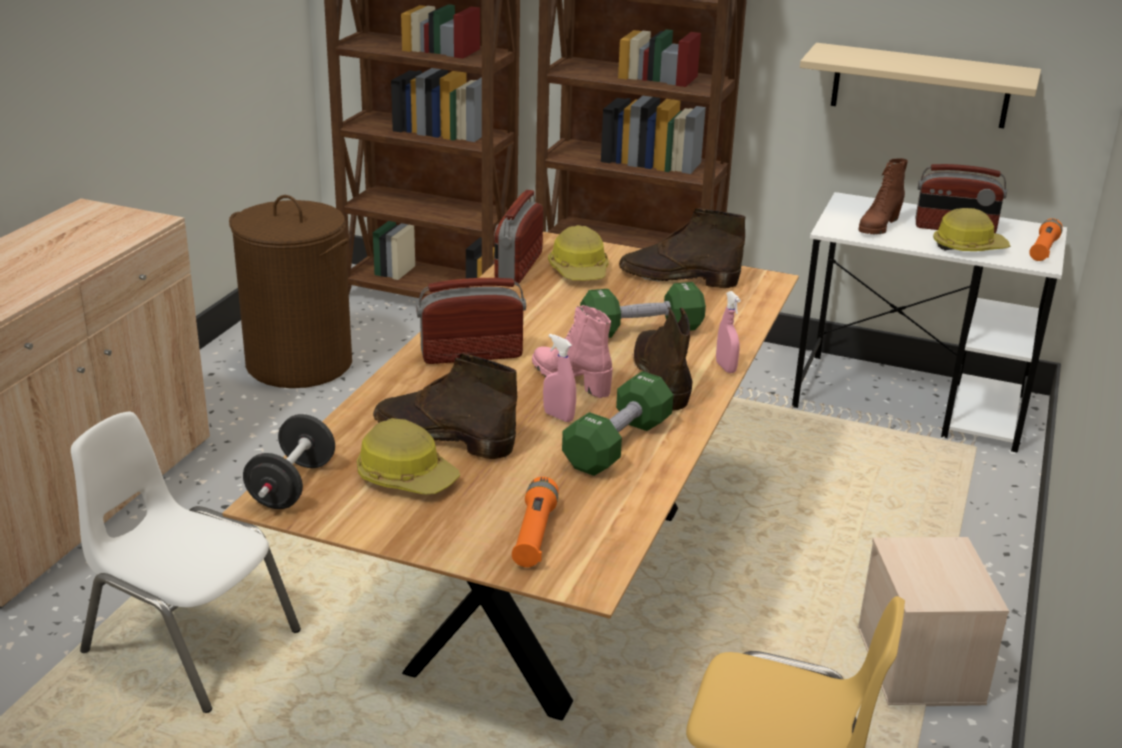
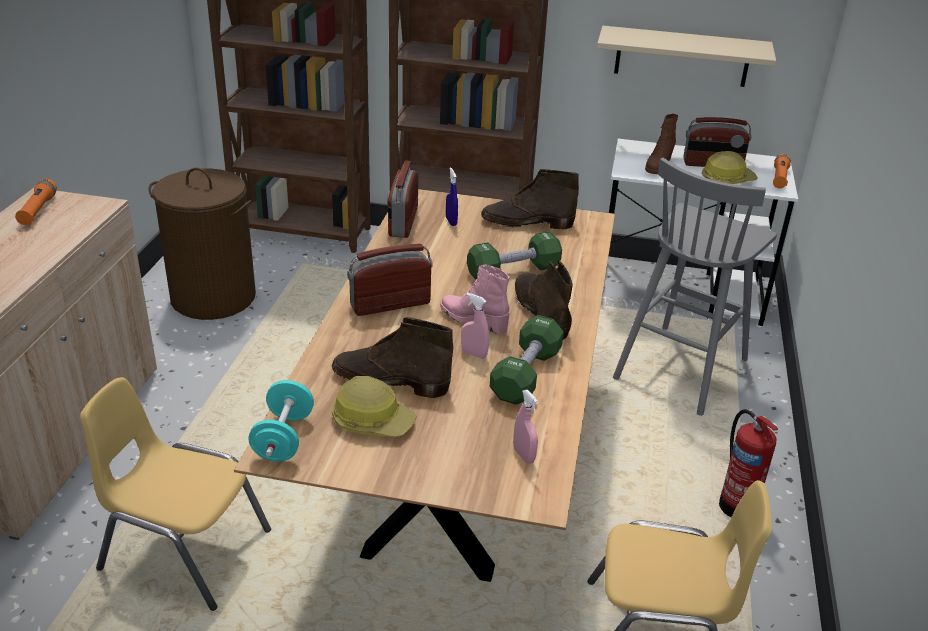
camera: 10 degrees left, 5 degrees up
(190, 642) = (184, 550): white chair -> yellow chair
(292, 486) = (283, 438): black dumbbell -> turquoise dumbbell
(534, 534) = (487, 462): orange flashlight -> orange flashlight (38, 210)
(580, 270) = (451, 221): hard hat -> blue spray bottle
(725, 367) = (586, 299): pink spray bottle -> pink spray bottle (524, 455)
(889, 493) = (682, 367): none -> grey stool
(921, 666) = (736, 505): beige storage box -> fire extinguisher

